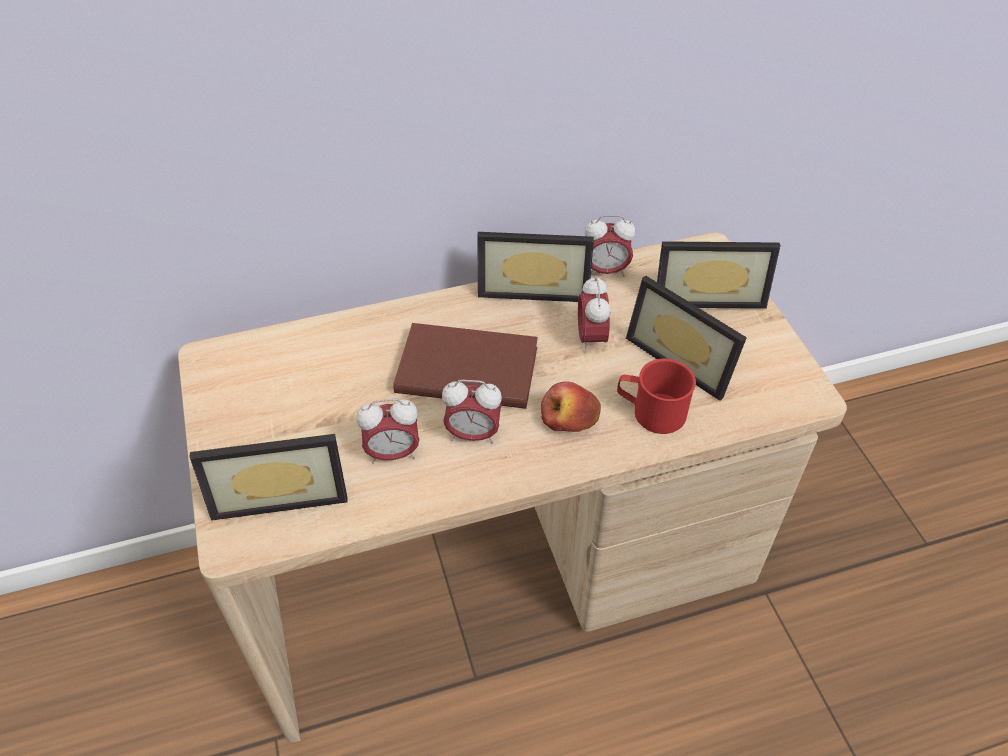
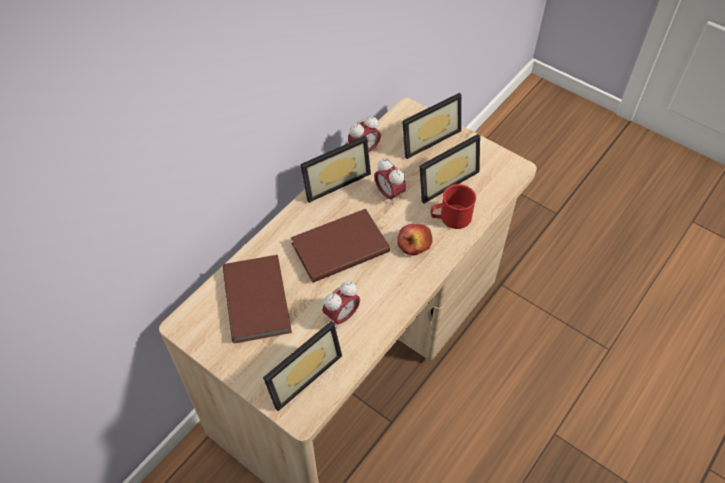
camera: 35 degrees left, 5 degrees up
(315, 376) = (259, 298): none -> brown book
(473, 434) = (374, 281): alarm clock -> none
(684, 357) = (443, 179): picture frame -> picture frame turned 45 degrees counterclockwise

